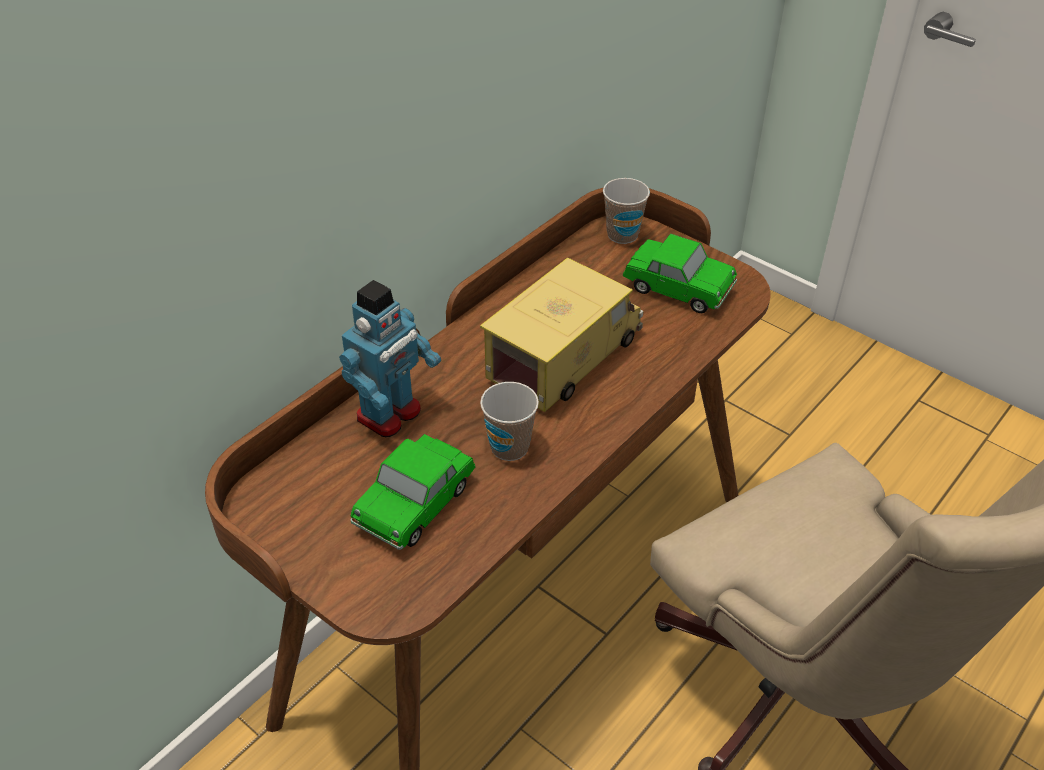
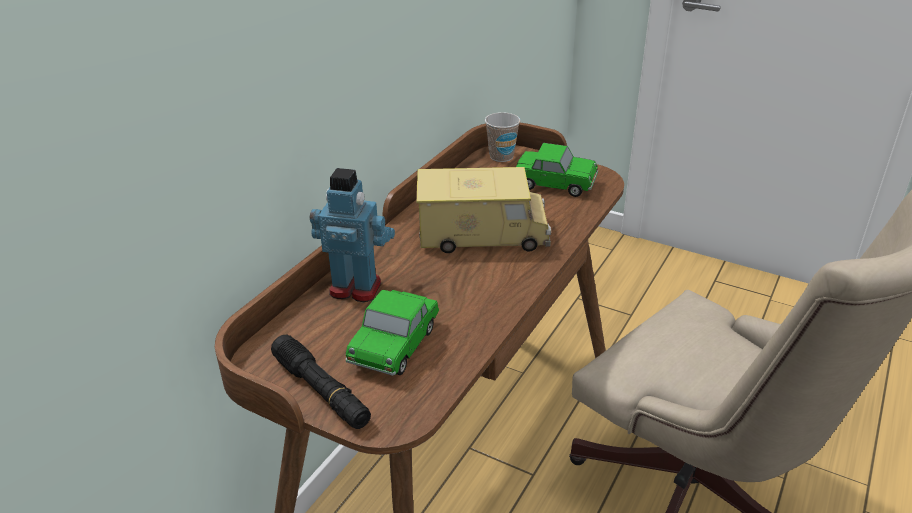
camera: 10 degrees left, 10 degrees down
(318, 553) = (321, 391): none -> black flashlight
(390, 415) = (356, 288): toy robot -> toy robot turned 105 degrees counterclockwise
(509, 447) = (459, 297): cup -> none
(563, 357) = (483, 234): toy truck -> toy truck turned 60 degrees clockwise

